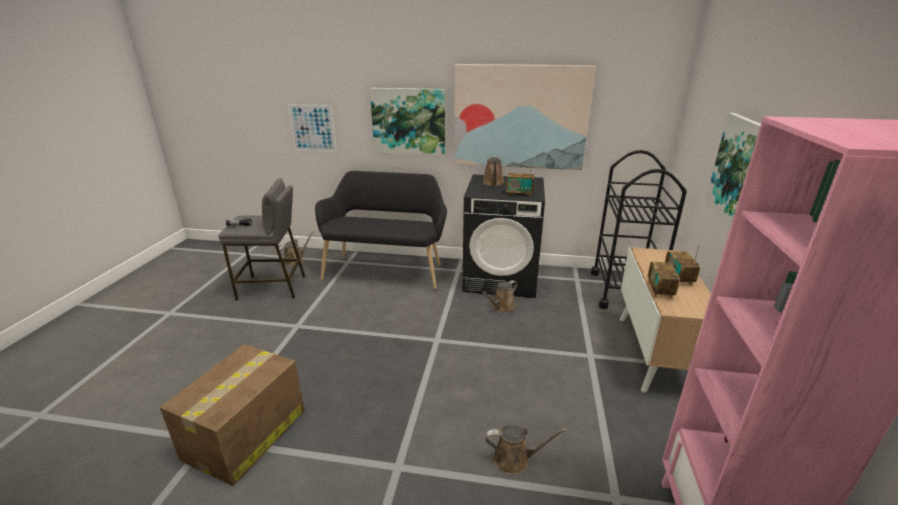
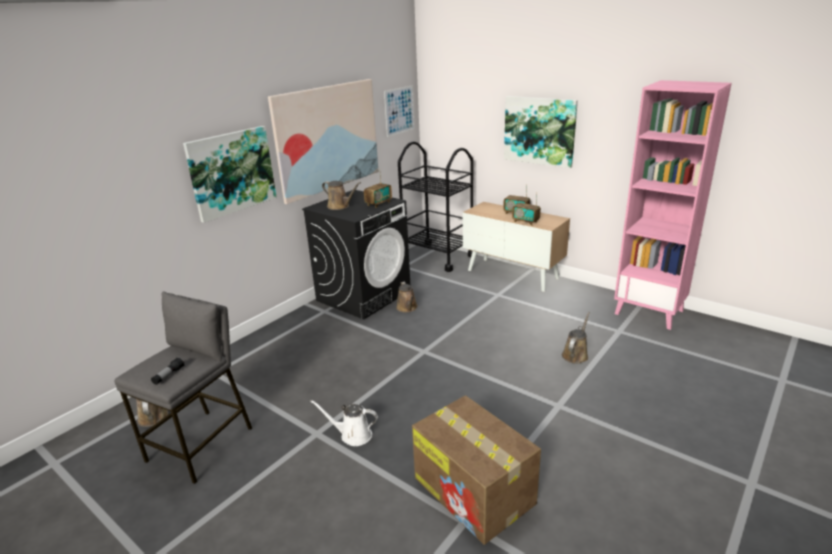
camera: 60 degrees left, 0 degrees up
(300, 343) = (353, 435): none -> white watering can
(312, 128) = (109, 220): picture -> picture (399, 110)
(386, 270) = (269, 351): black bench -> none

